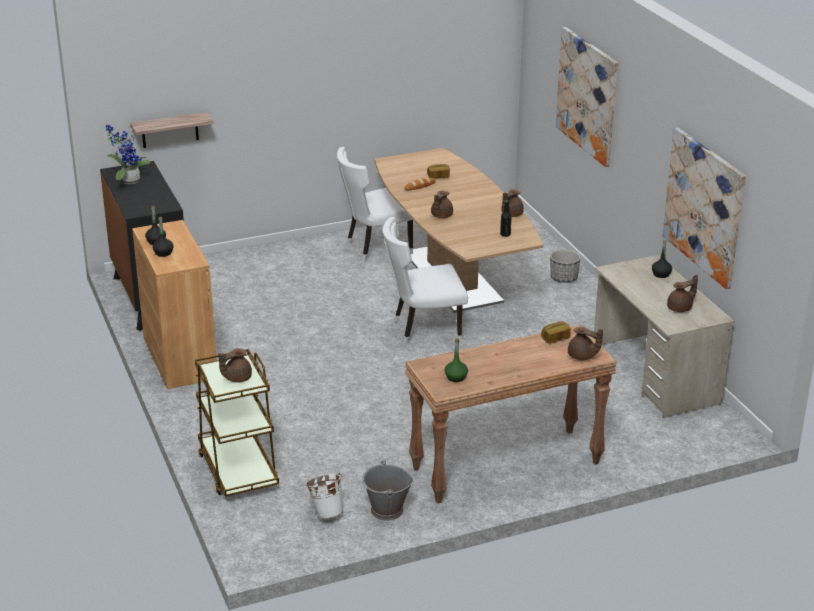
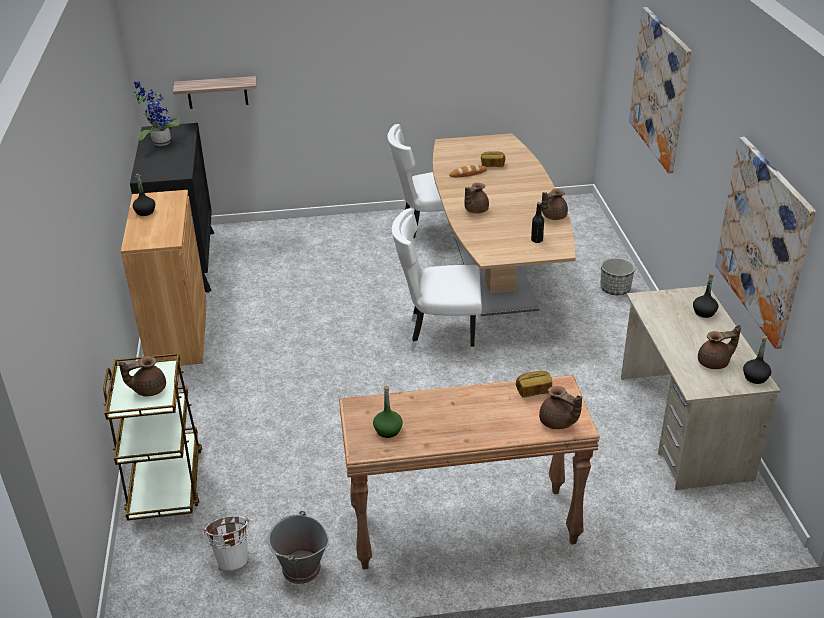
camera: 15 degrees right, 5 degrees up
(163, 253) = (143, 226): black bottle -> black bottle (755, 378)

